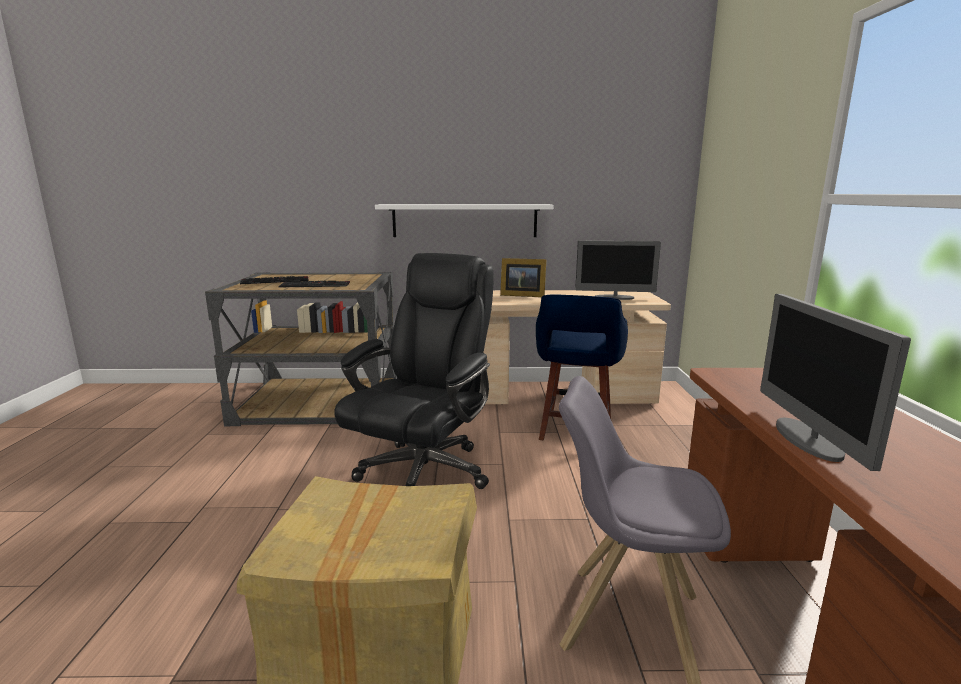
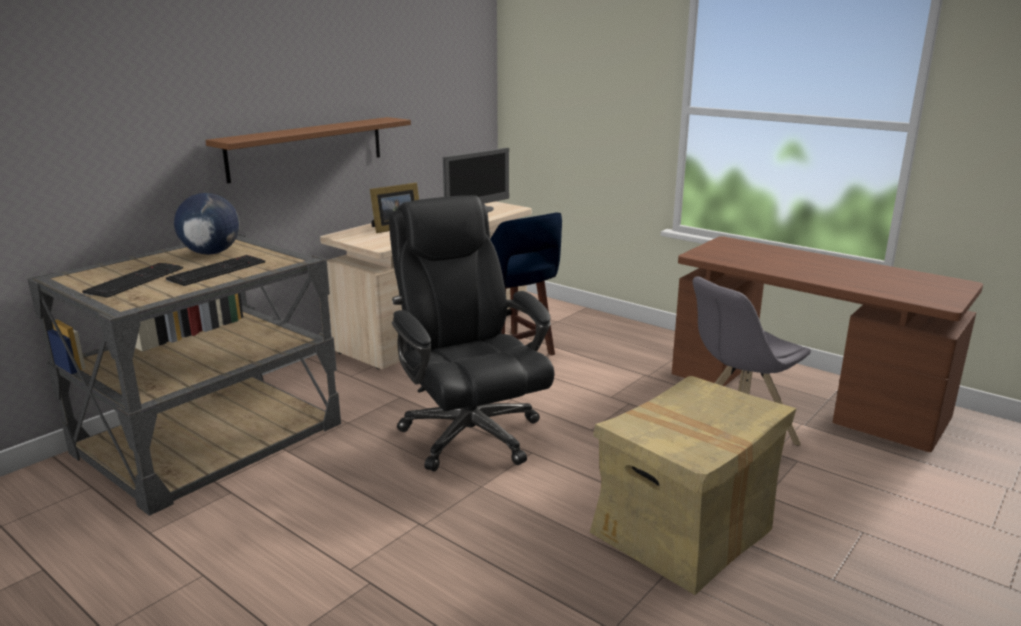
camera: 50 degrees left, 5 degrees up
(346, 278) = (211, 253): none -> globe
(464, 220) = (307, 148): white shelf -> brown shelf
(808, 440) = (808, 276): monitor -> none

